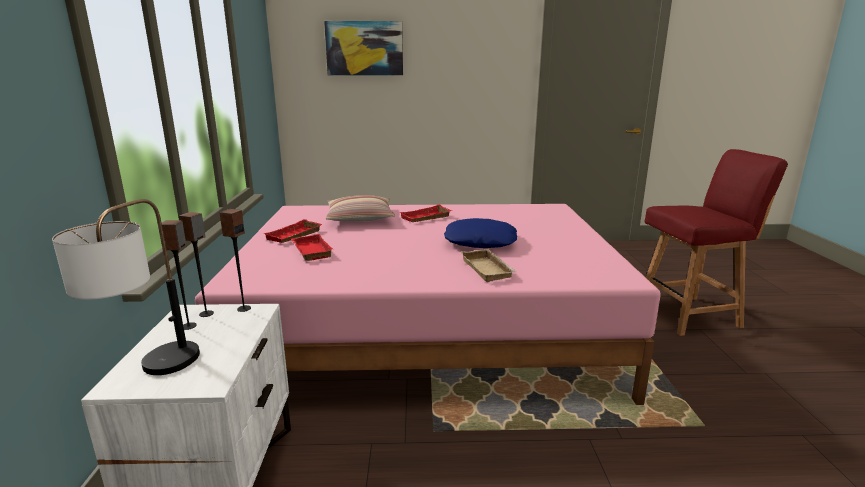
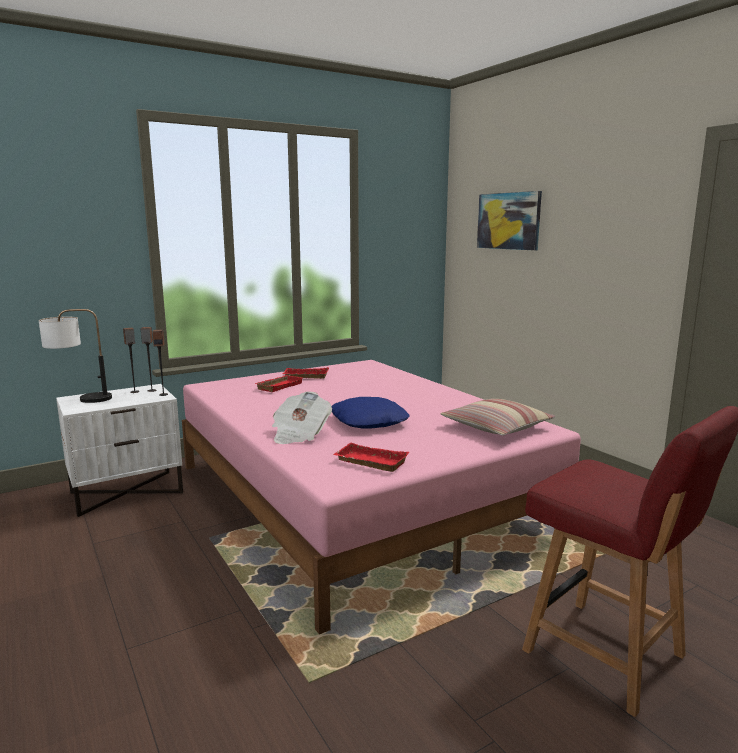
camera: 60 degrees right, 5 degrees down
(360, 218) = (374, 380): pillow -> pillow (496, 427)
(426, 218) = (408, 395): red tray -> red tray (369, 462)
(489, 269) = (299, 434): beige tray -> newspaper

